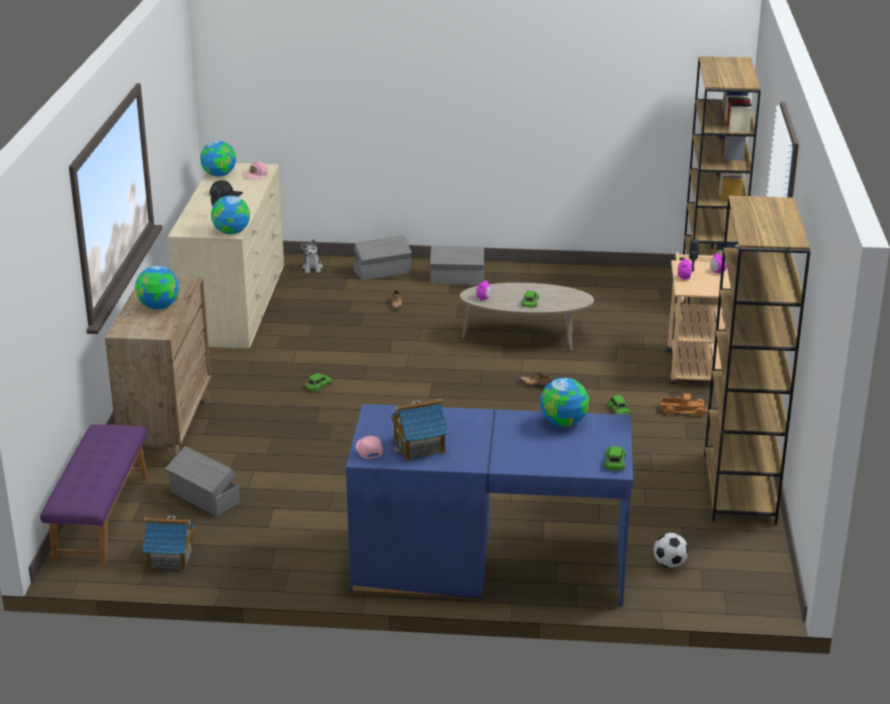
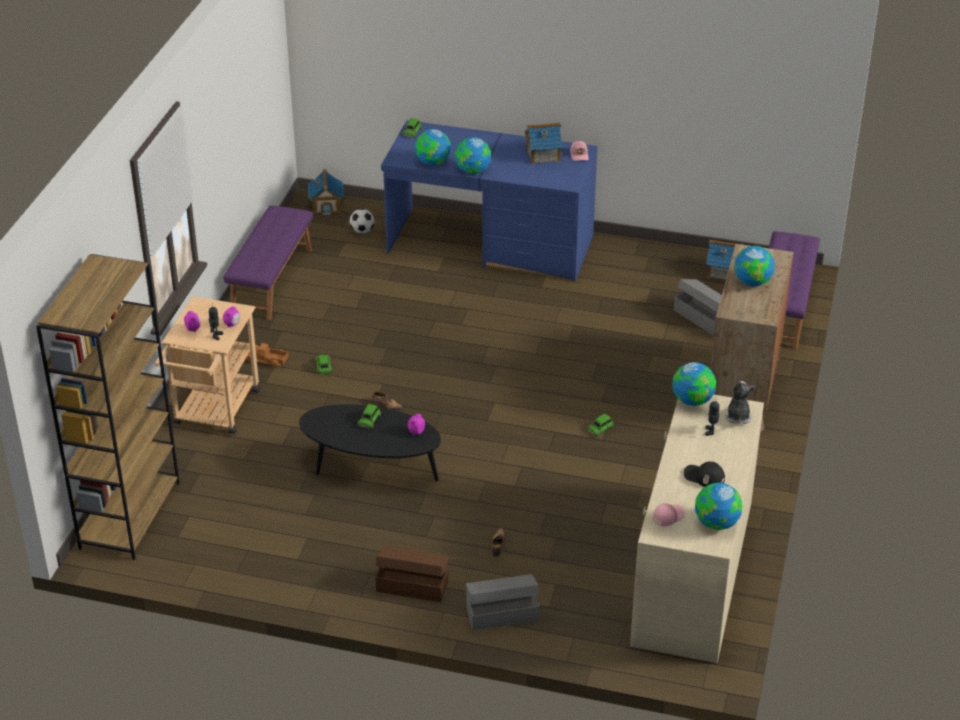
camera: 170 degrees left, 10 degrees up
(312, 268) = (592, 634): plush toy -> plush toy (737, 416)
(457, 280) = (411, 585): grey storage box -> brown storage box
(506, 416) = (472, 171): none -> globe
(525, 339) = (371, 469): beige coffee table -> black coffee table
(740, 489) = (271, 280): brown bookcase -> purple bench
(743, 598) = (326, 205): none -> toy house

